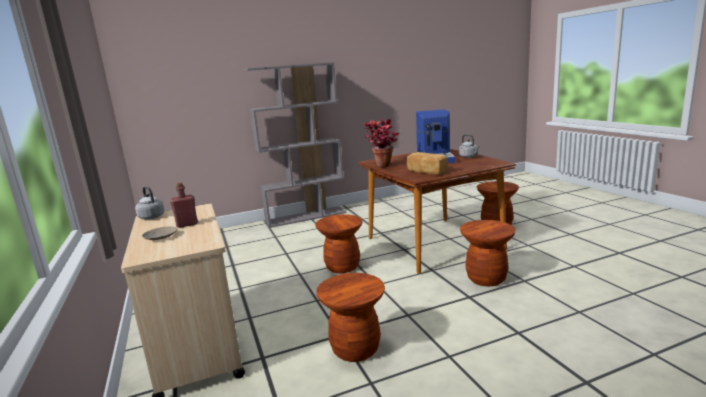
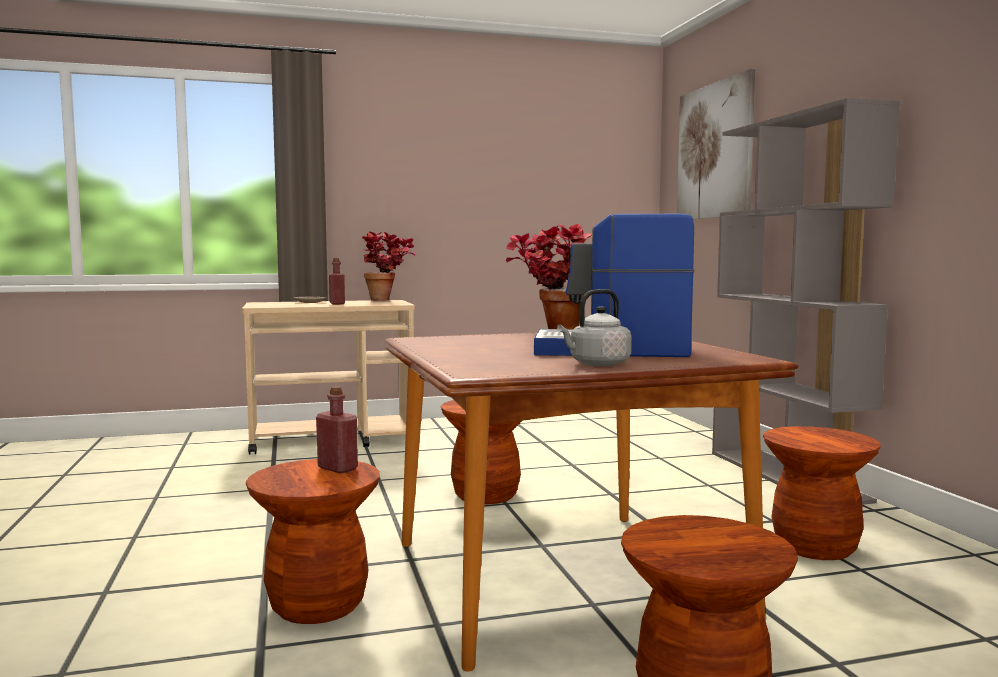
camera: 95 degrees right, 10 degrees down
(151, 217) = (387, 300): grey kettle -> potted plant
(186, 75) = (714, 151): none -> picture
(355, 349) = (229, 494): brown stool -> brown stool (815, 547)
(426, 172) = (459, 342): bread -> none
(475, 226) = (337, 468): none -> red bottle

